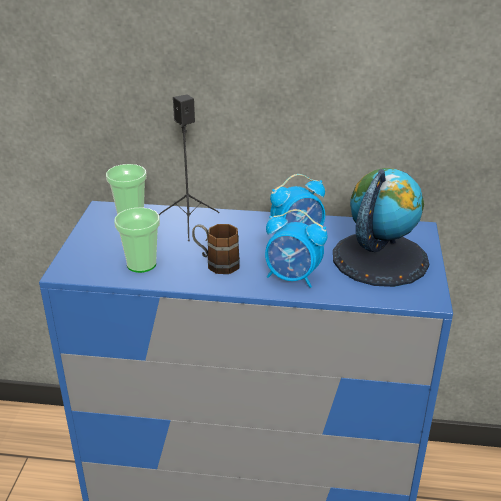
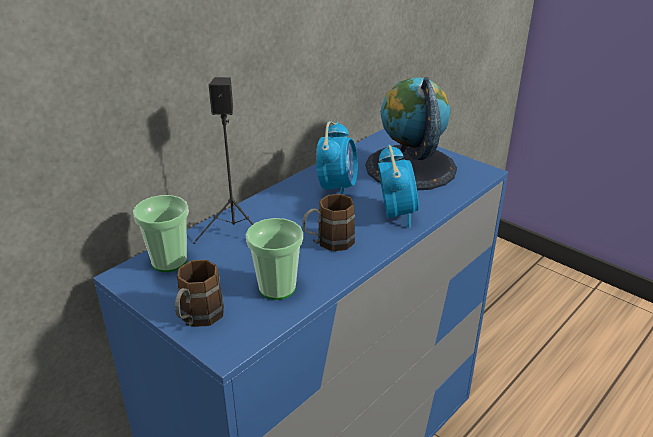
camera: 55 degrees left, 0 degrees up
(83, 250) = (198, 319): none -> brown mug
(292, 278) = (396, 214): alarm clock -> alarm clock turned 60 degrees counterclockwise

